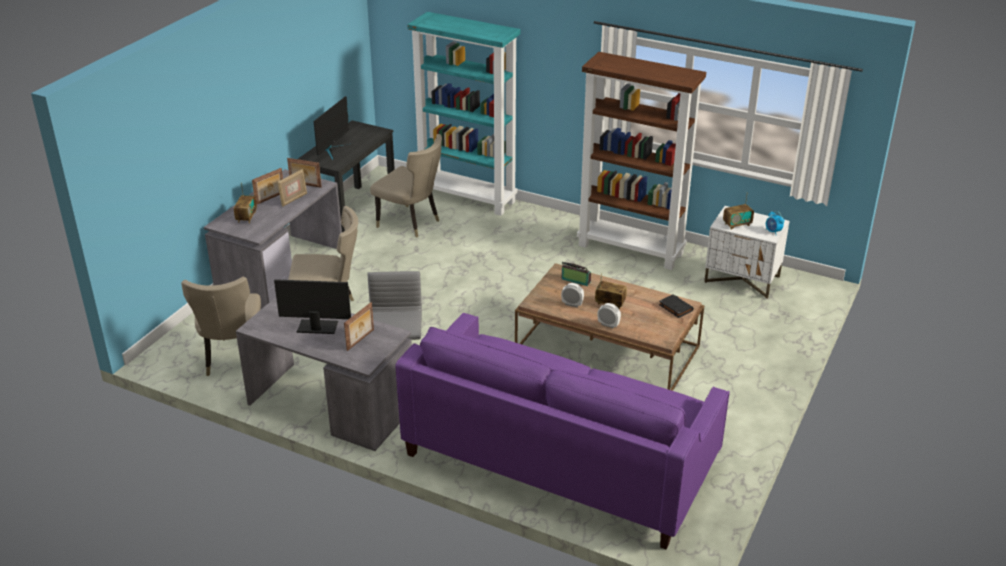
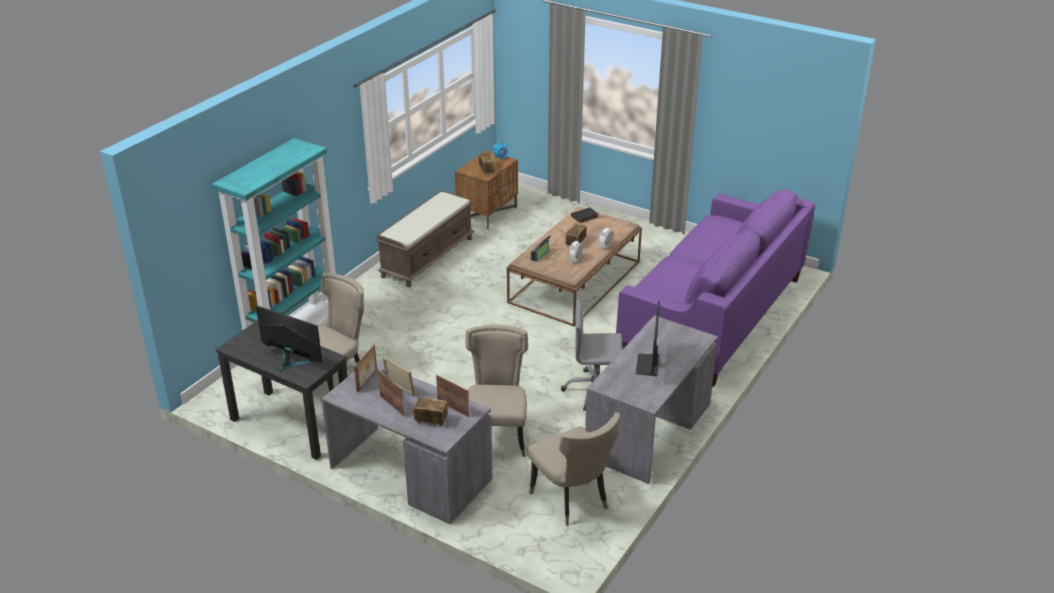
camera: 85 degrees left, 0 degrees up
(232, 359) = (572, 501): beige chair -> beige chair turned 60 degrees clockwise
(361, 340) = (668, 340): picture frame -> picture frame (453, 408)
(631, 249) = (427, 257): brown bookcase -> brown bench
(742, 280) = (487, 213): white nightstand -> brown nightstand

